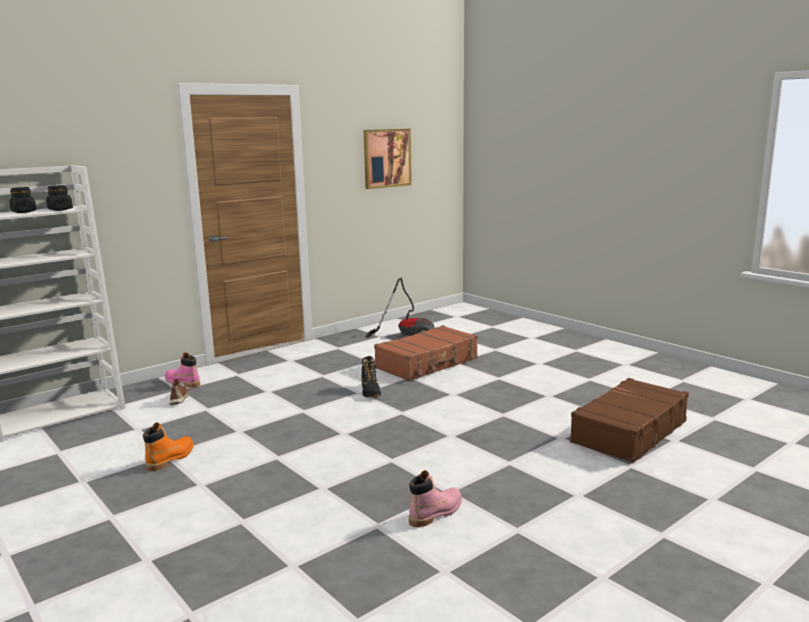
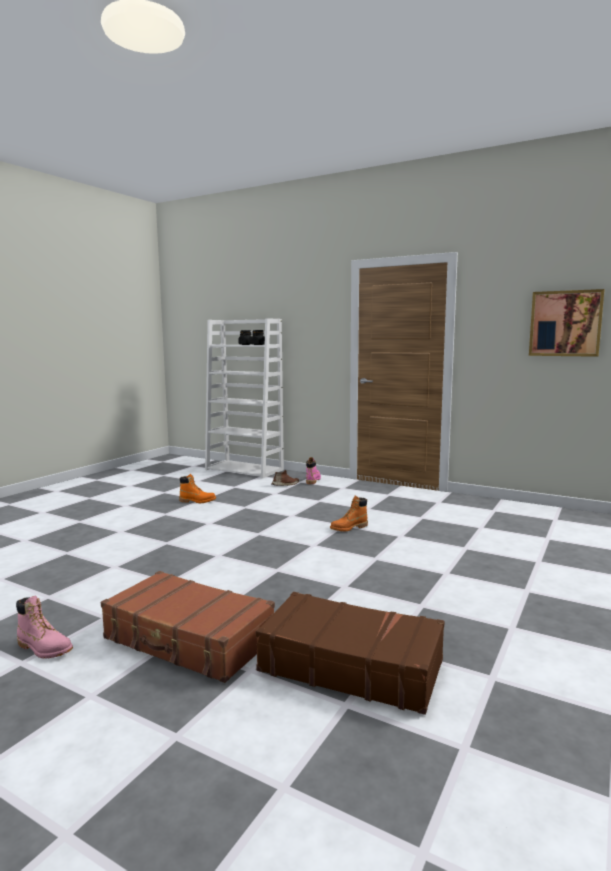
camera: 70 degrees right, 5 degrees down
(370, 392) = (348, 528): black boot -> orange boot
(407, 335) = (516, 518): vacuum cleaner -> none
(427, 363) = (445, 537): brown suitcase -> brown suitcase (188, 640)
(436, 513) = (132, 582): pink boot -> pink boot (44, 648)

